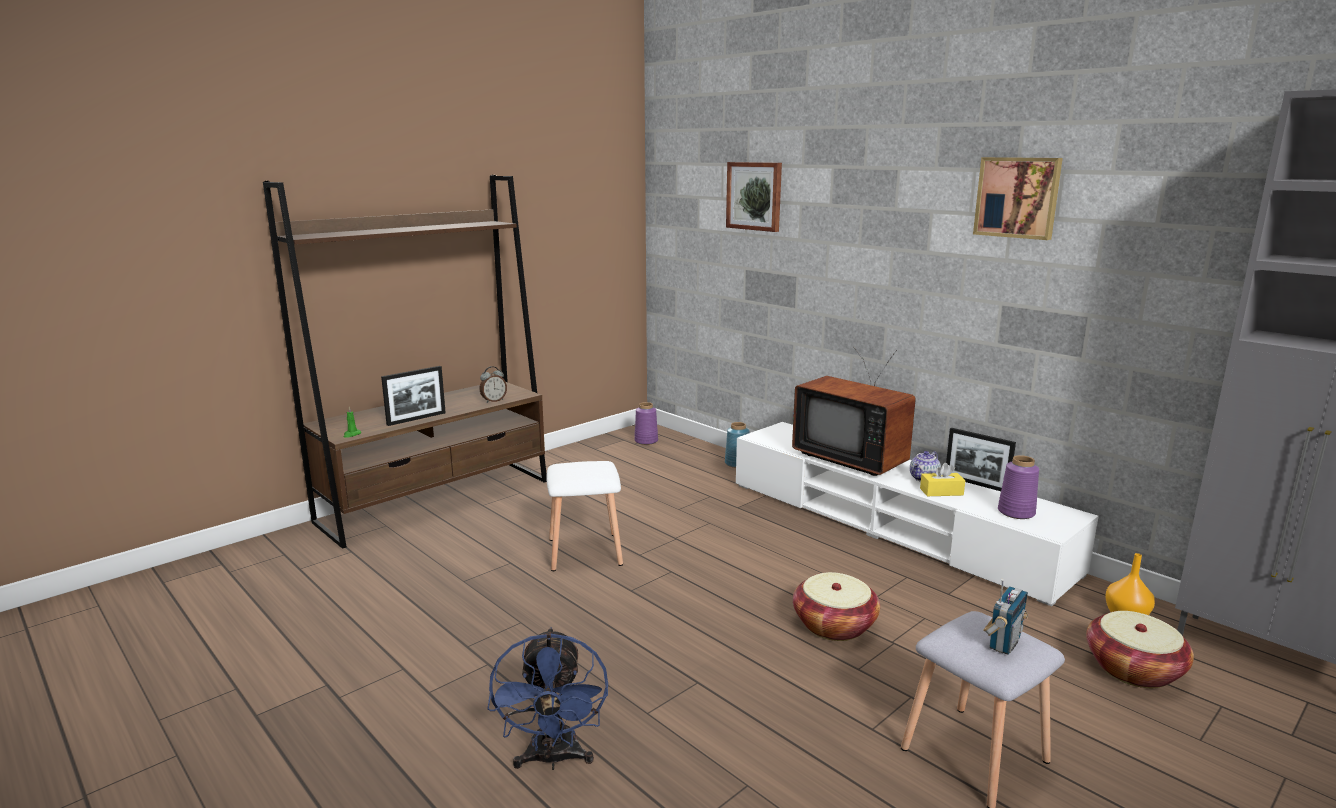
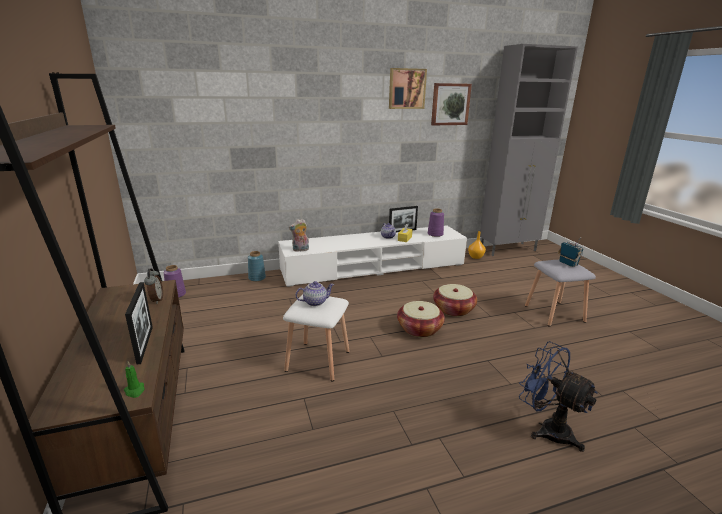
camera: 65 degrees left, 5 degrees up
(553, 759) = (547, 429): blue fan -> blue fan turned 150 degrees counterclockwise
(584, 468) = (315, 302): none -> teapot
(754, 196) = (233, 94): picture -> picture (450, 104)
(771, 439) = (300, 250): none -> plush toy
(852, 458) = (349, 241): television -> none
(1133, 669) = (508, 269): basket -> basket (419, 329)

